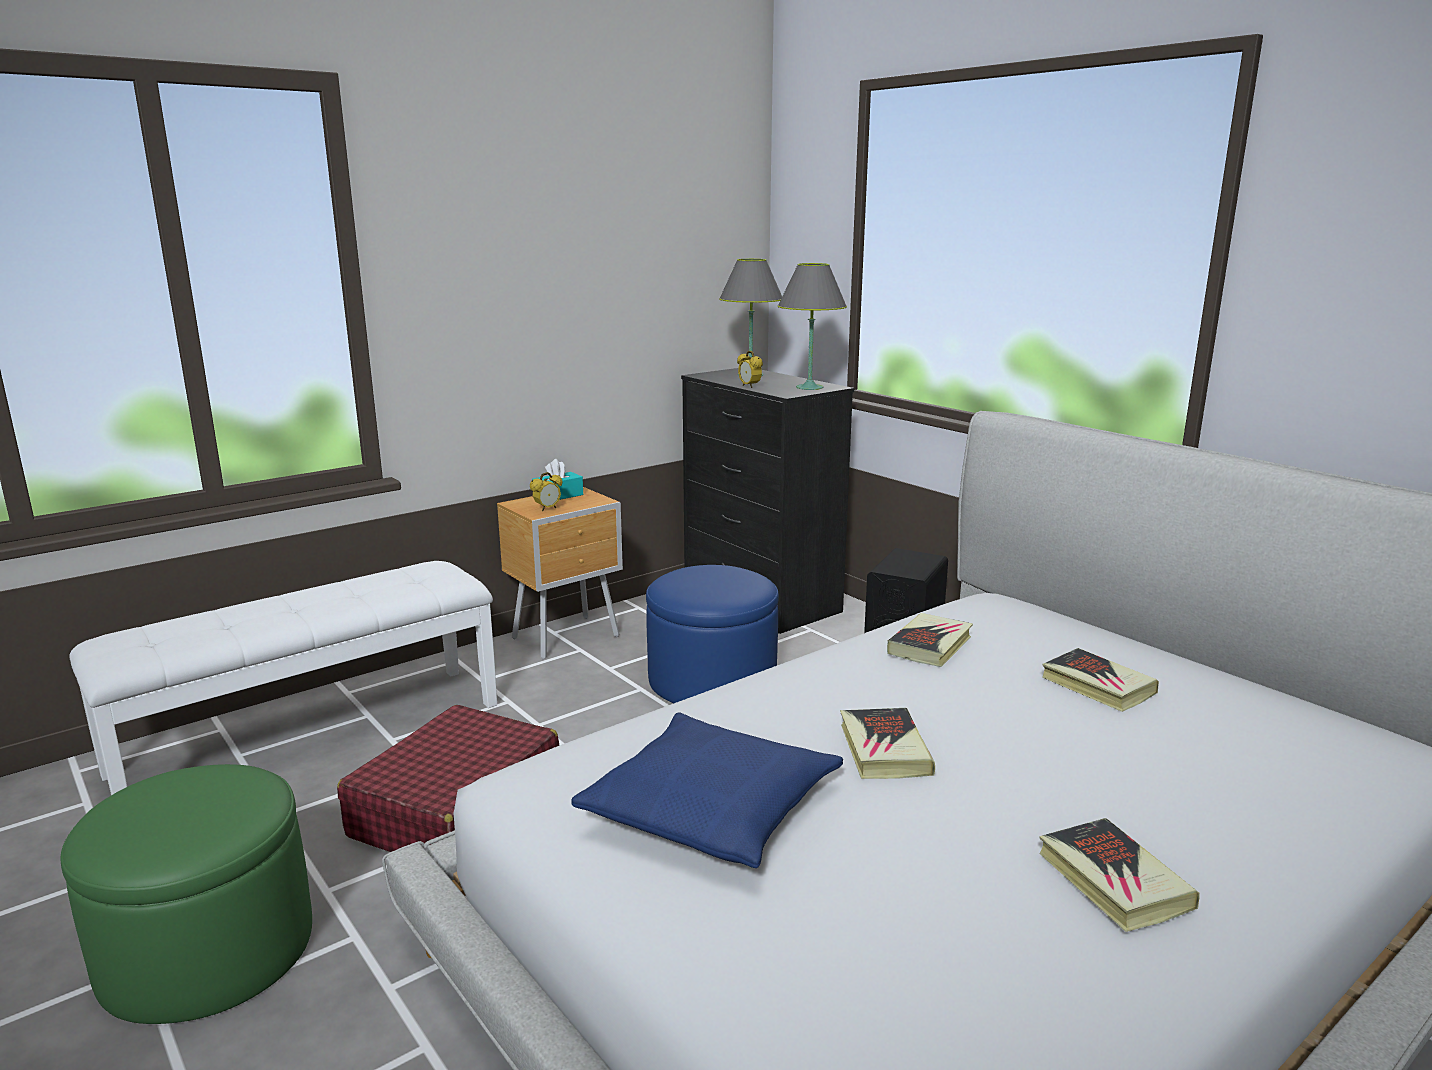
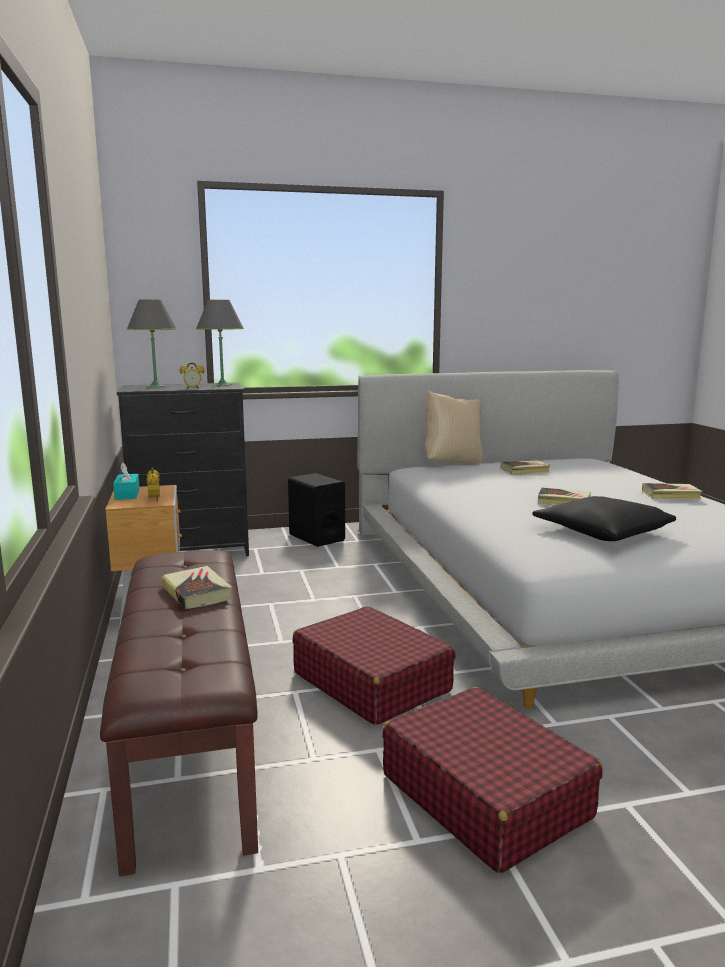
camera: 65 degrees left, 5 degrees down
(208, 949) = (485, 795): green ottoman -> red suitcase
(311, 737) = (187, 736): white bench -> brown bench
(712, 680) = (285, 583): blue ottoman -> none
(712, 808) = (602, 530): blue pillow -> black pillow
(930, 645) = (464, 480): book -> book (196, 592)
(1066, 620) = (452, 463): none -> beige pillow

